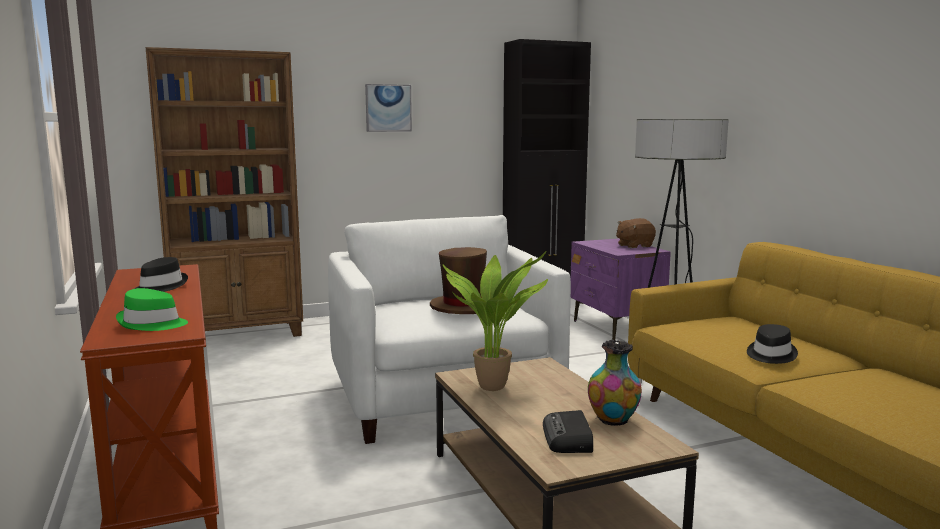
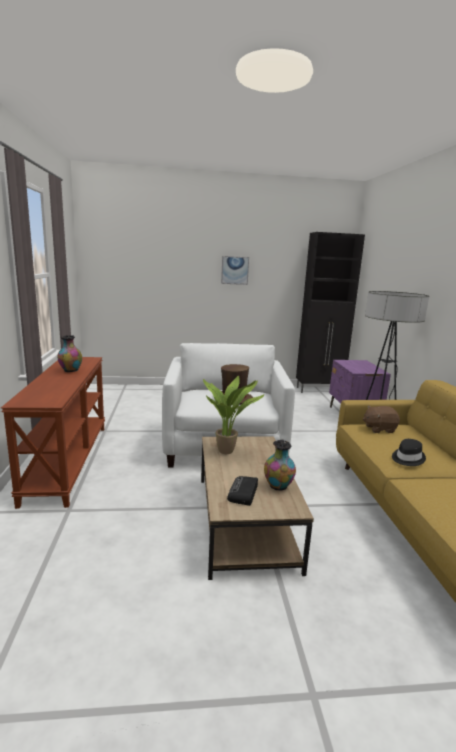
camera: 15 degrees right, 5 degrees up
(152, 324) = (45, 395): green hat -> none
(160, 287) = (70, 370): black hat -> vase
(239, 334) = (141, 390): brown bookcase -> none
(634, 246) = (370, 367): brown plush toy -> brown plush toy (379, 429)

